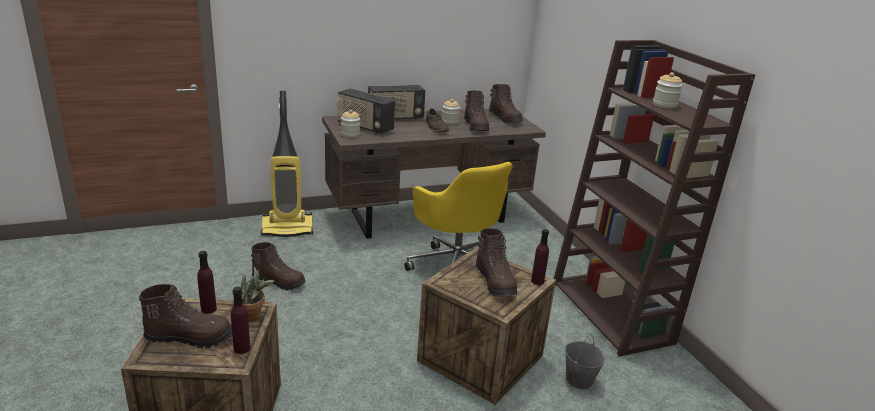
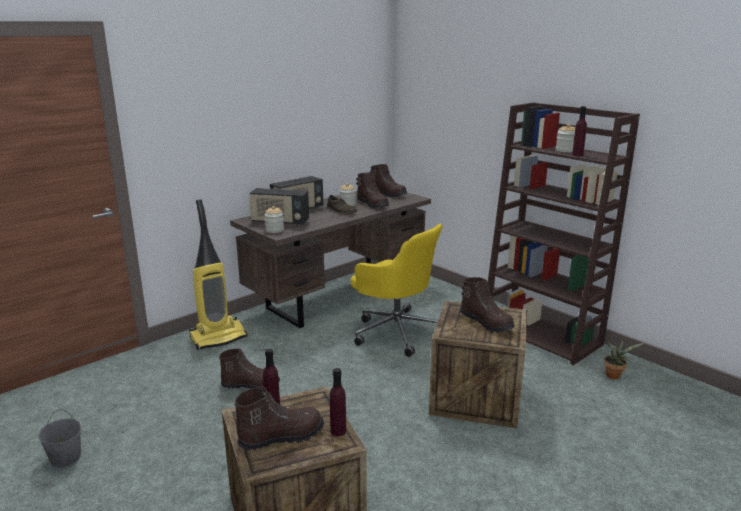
camera: 20 degrees left, 5 degrees down
(253, 316) = (320, 403): potted plant -> potted plant (614, 375)
(537, 281) = (515, 314): purple bottle -> purple bottle (577, 155)
(578, 380) = (560, 390): grey bucket -> grey bucket (65, 458)

